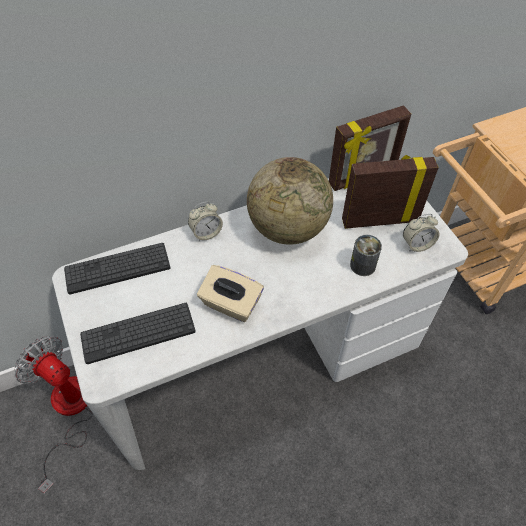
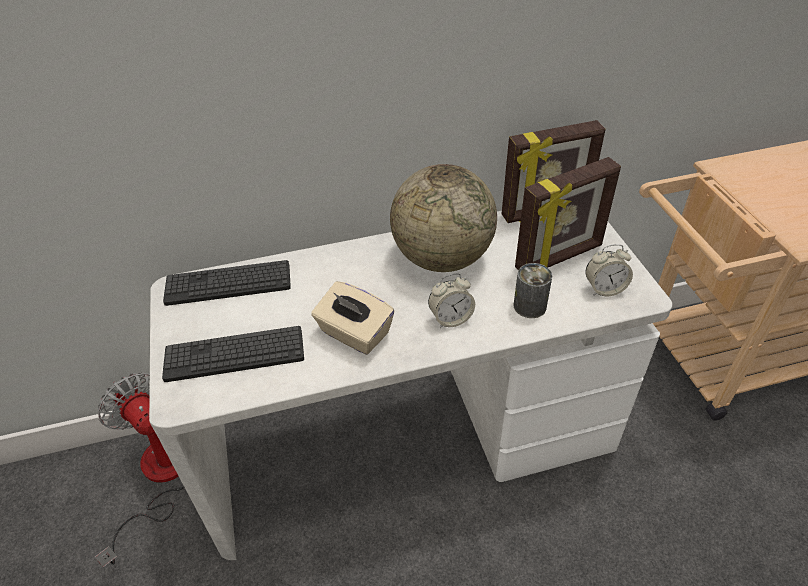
camera: 10 degrees right, 10 degrees down
(206, 233) = (342, 255): alarm clock -> alarm clock (450, 318)
(379, 219) = (559, 258): picture frame -> picture frame turned 150 degrees clockwise

